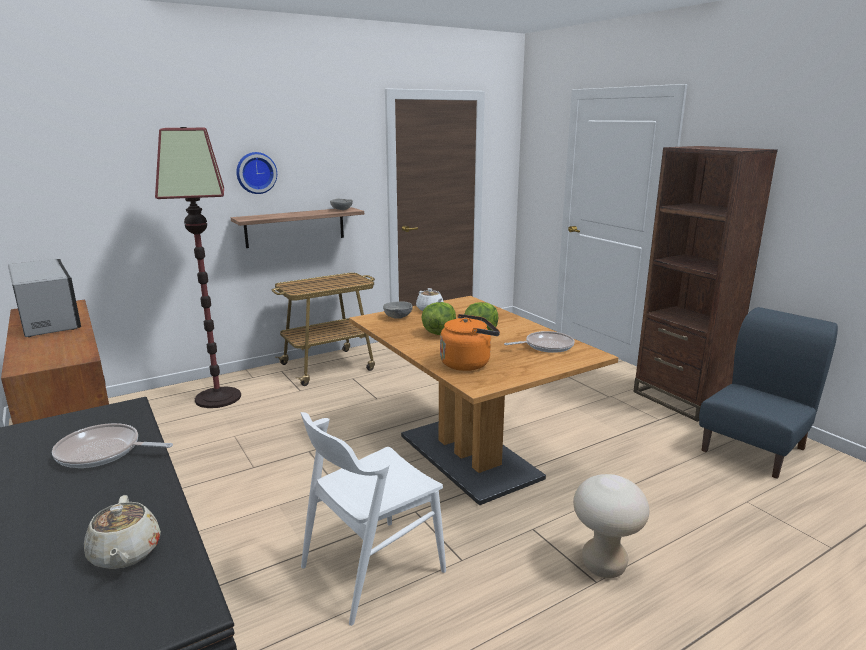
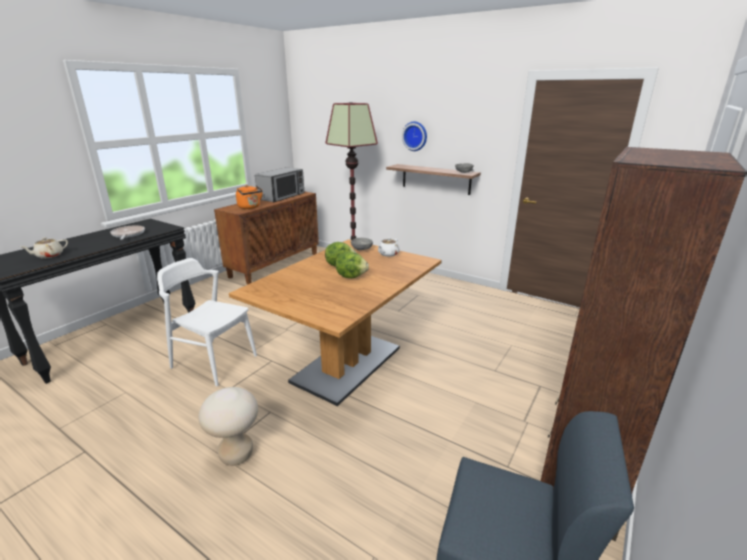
camera: 65 degrees right, 5 degrees up
(329, 366) = (425, 283): cart -> none
(468, 363) = (287, 282): orange kettle -> orange kettle (250, 207)
(546, 346) = (341, 301): frying pan -> none

